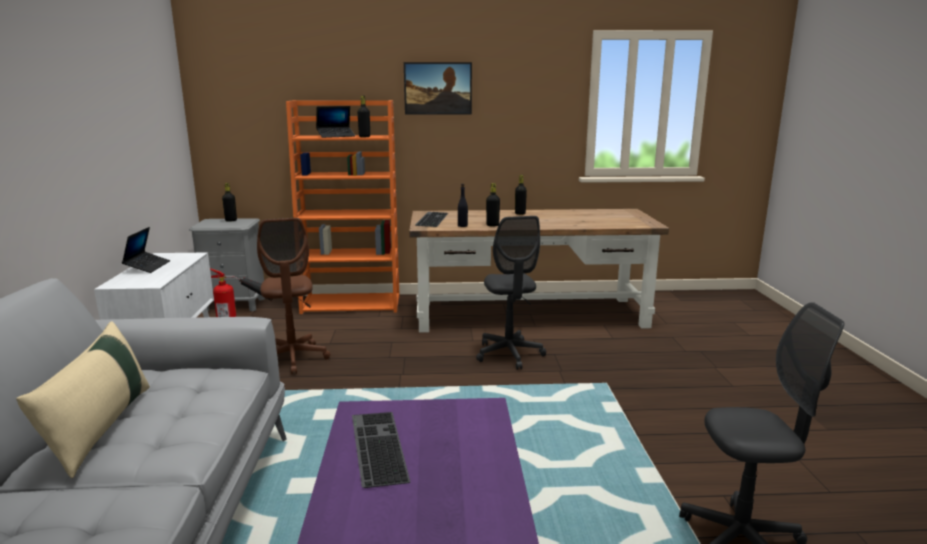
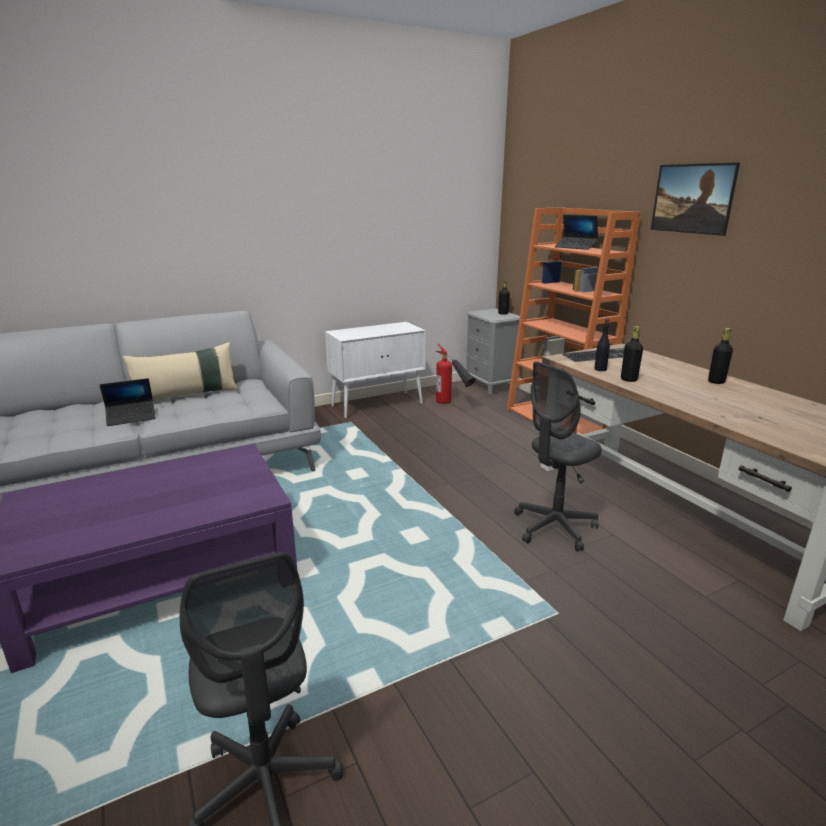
camera: 65 degrees right, 5 degrees up
(147, 266) = (376, 328): laptop -> laptop (131, 417)
(293, 358) = (429, 434): brown office chair -> none
(364, 137) = (590, 251): black bottle -> none
(376, 446) = (192, 471): keyboard -> none

